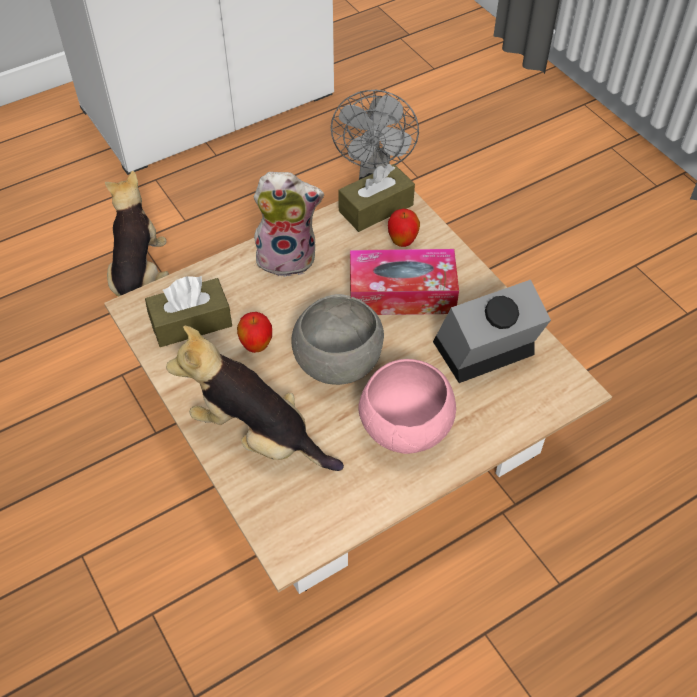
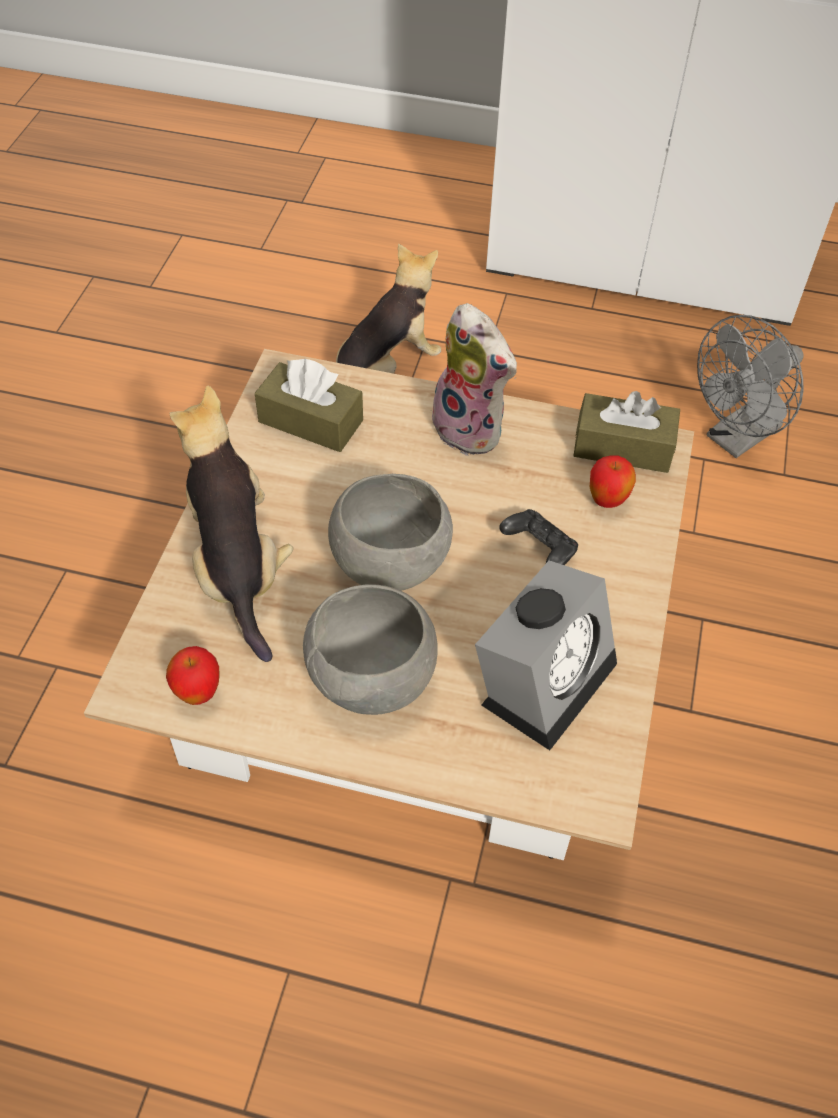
camera: 45 degrees right, 0 degrees up
(256, 346) = (338, 487): apple -> apple (198, 693)
(401, 293) = (539, 550): tissue box -> black game controller
(406, 429) = (372, 680): pink bowl -> grey bowl
(483, 353) = (546, 677): alarm clock -> alarm clock turned 105 degrees clockwise

